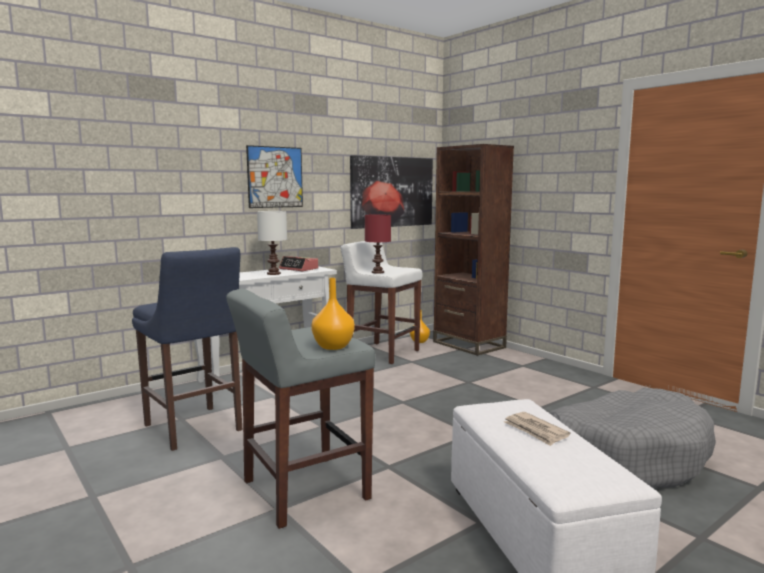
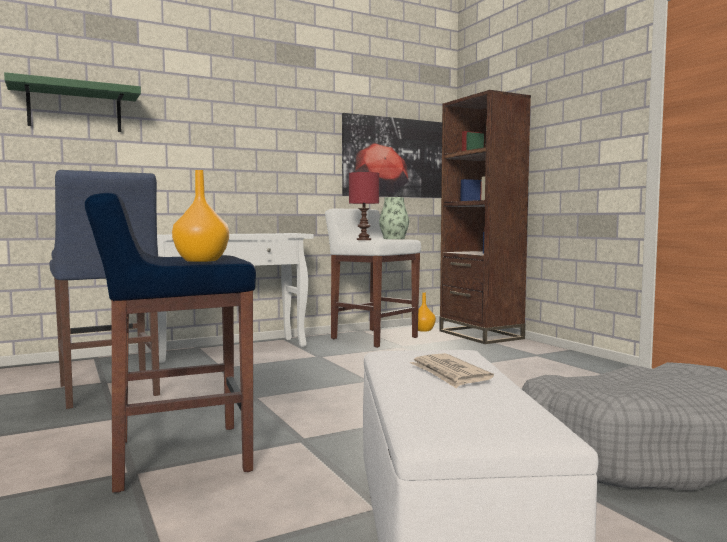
camera: 10 degrees right, 5 degrees down
(123, 166) = (75, 108): none -> green shelf
(274, 273) = (239, 234): white table lamp -> none
(275, 177) = (251, 132): picture -> none
(299, 269) = (273, 233): alarm clock -> none
(303, 490) = (177, 456): grey stool -> blue stool
(399, 267) = (394, 238): none -> vase

